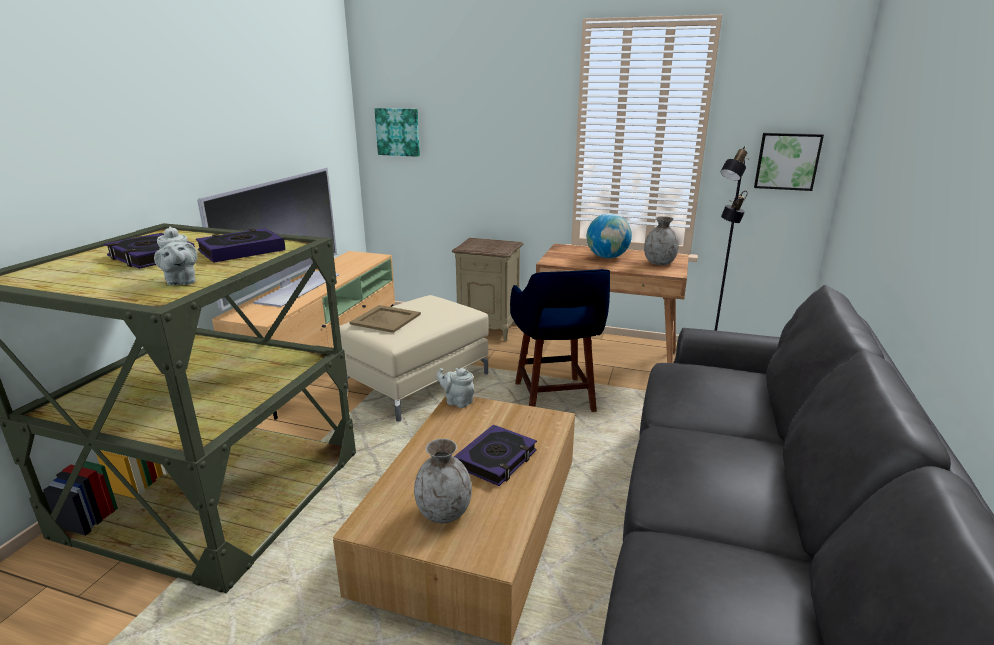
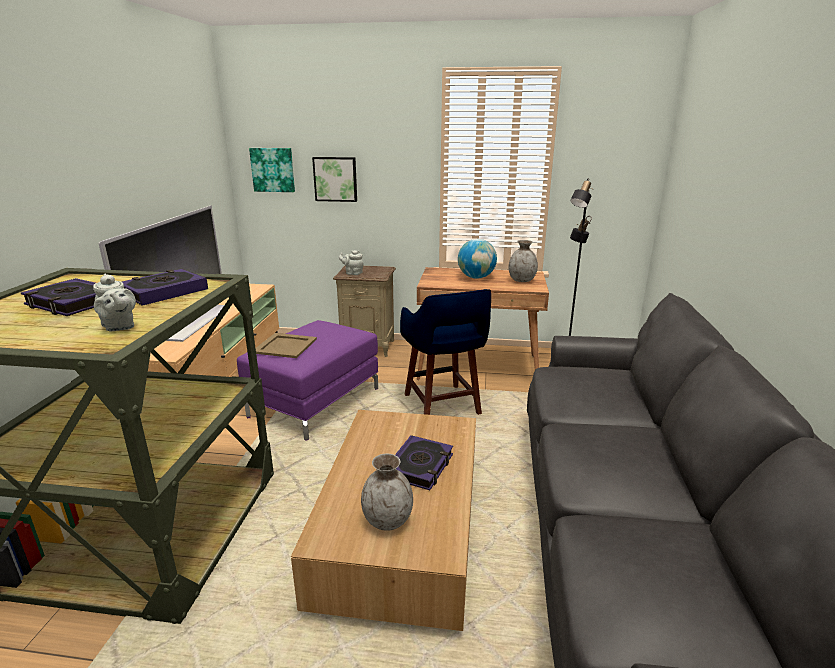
camera: 10 degrees left, 0 degrees up
(418, 384) = (315, 403): beige ottoman -> purple ottoman
(457, 401) = (369, 417): grey teapot -> grey teapot (352, 273)
(787, 161) = (618, 189): picture -> picture (335, 179)

